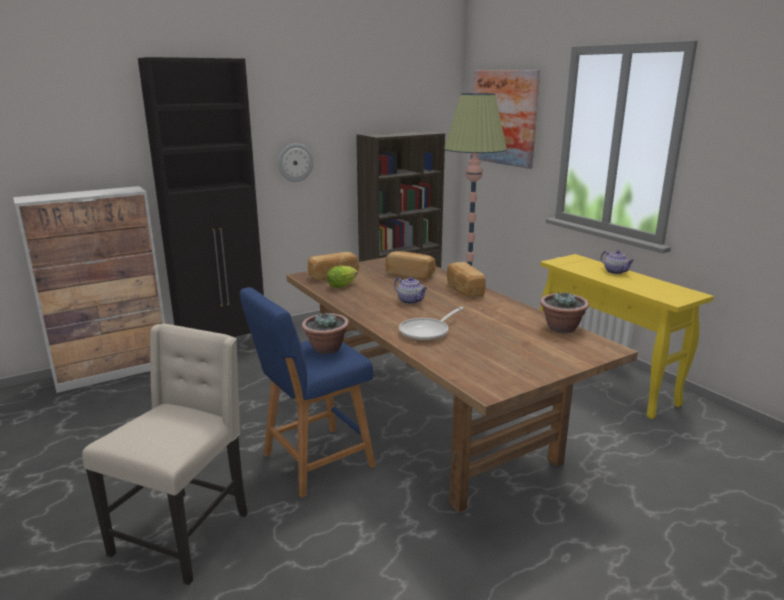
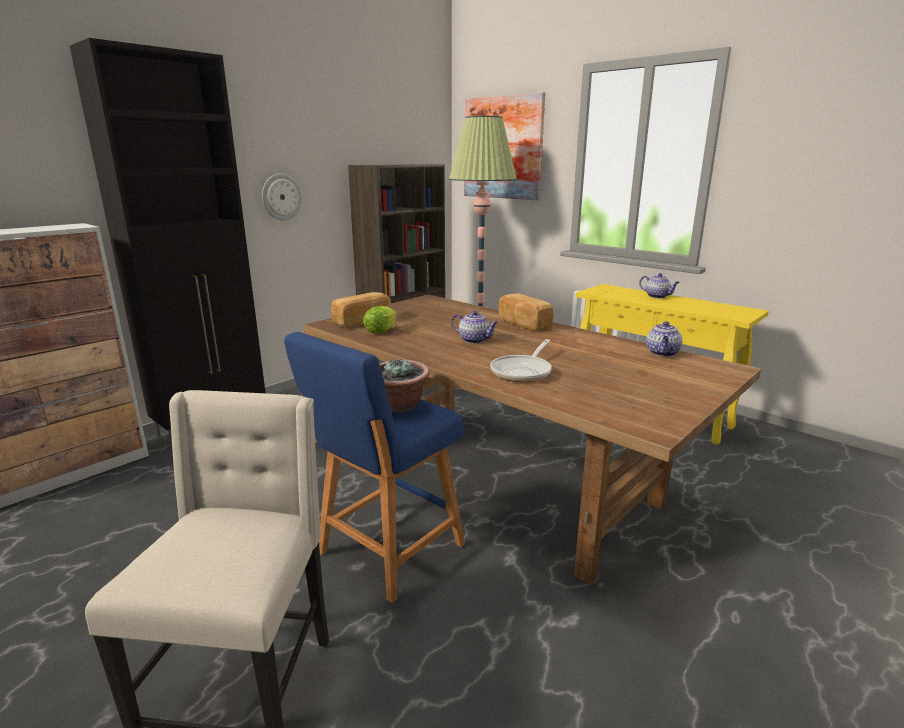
camera: 15 degrees left, 0 degrees up
(410, 274) = (451, 313): bread -> none
(561, 328) = (662, 353): potted plant -> teapot

